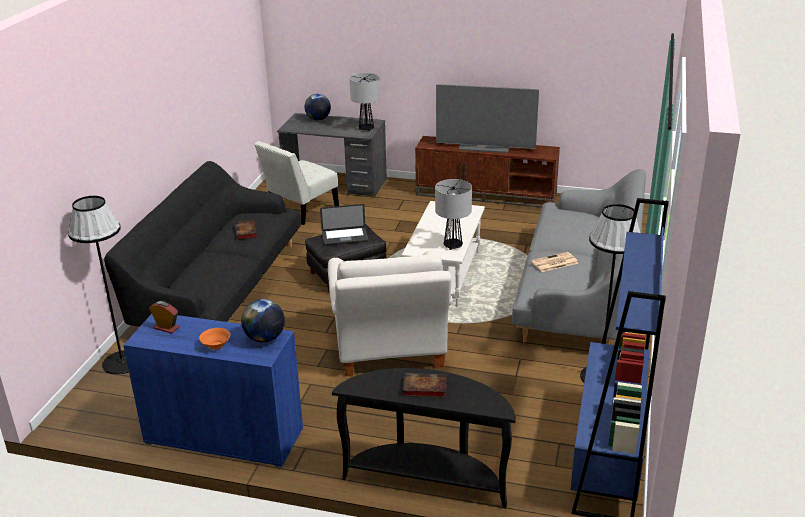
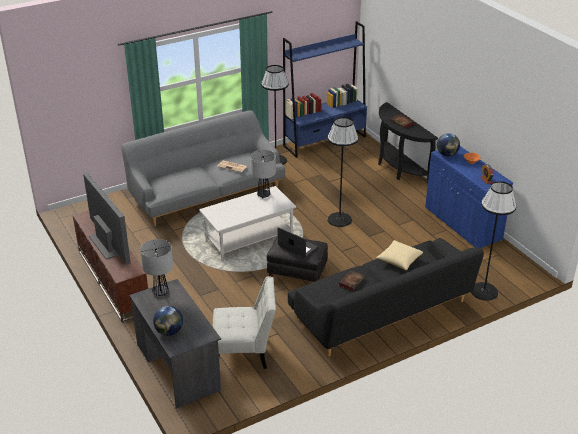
camera: 135 degrees left, 5 degrees up
(220, 269) = (399, 260): none -> pillow
(389, 348) = (339, 219): white armchair -> black floor lamp

